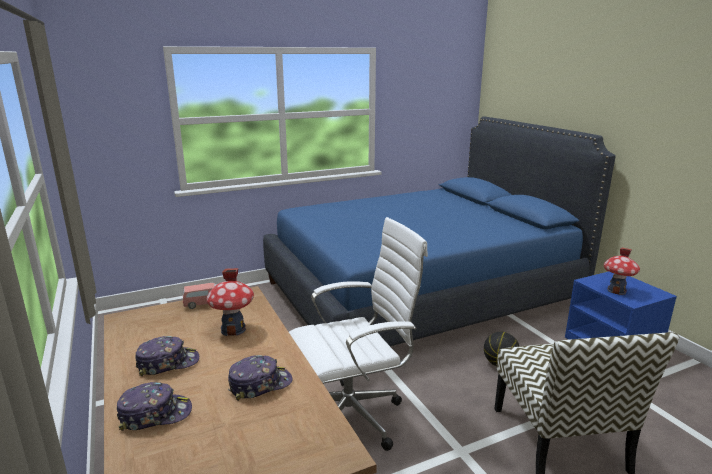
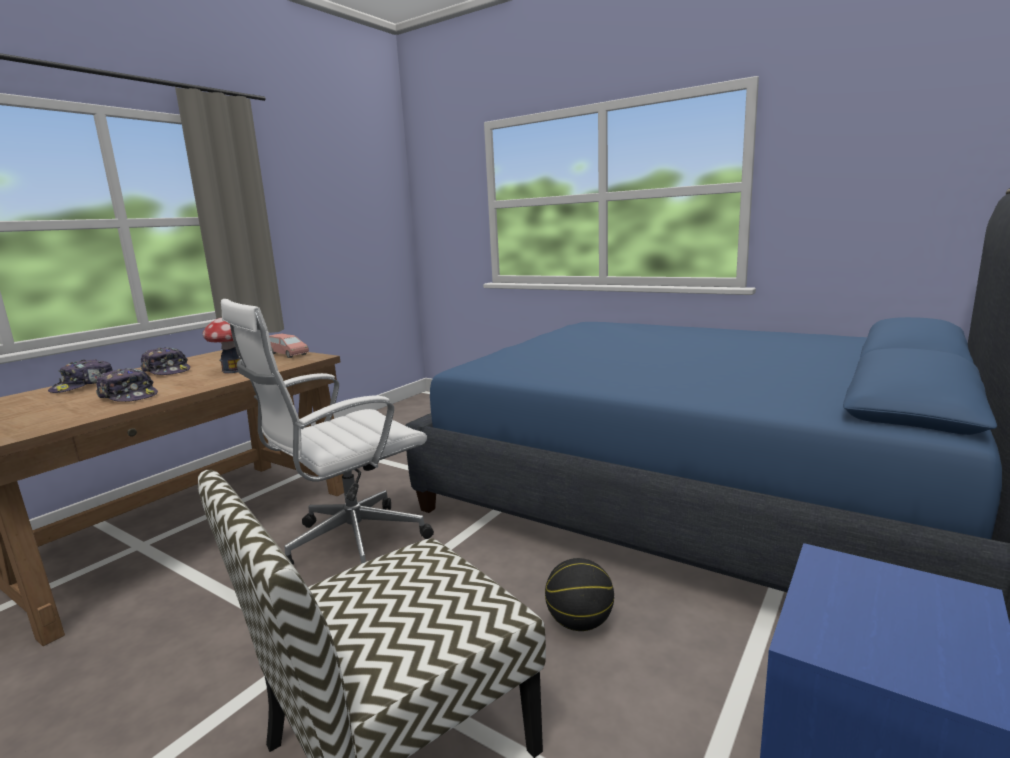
camera: 60 degrees right, 5 degrees down
(155, 414) = (84, 386): cap -> cap turned 75 degrees clockwise
(354, 416) = (348, 545): white office chair -> white office chair turned 105 degrees clockwise
(616, 291) = (843, 608): toy house -> none

